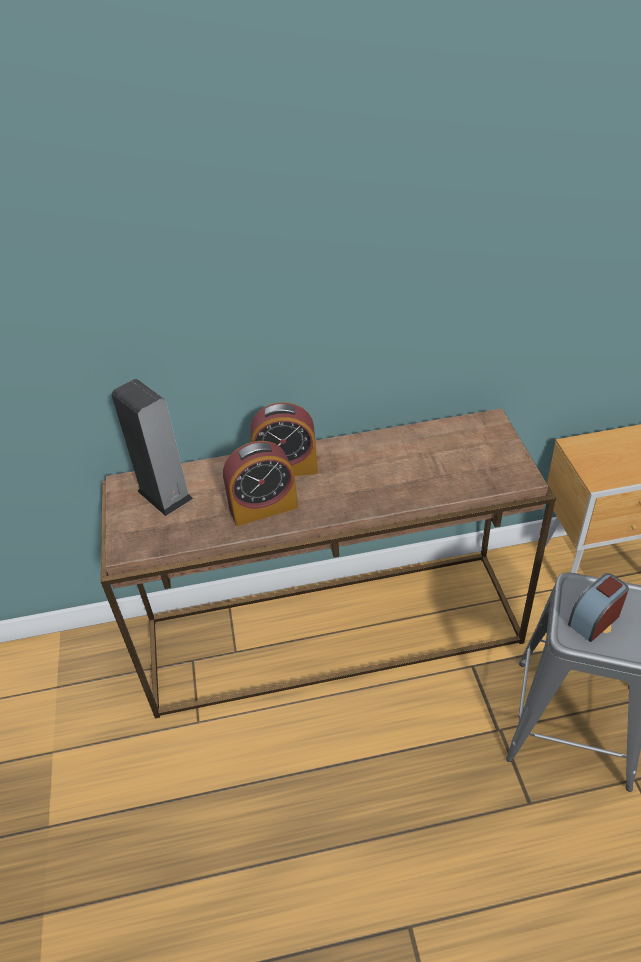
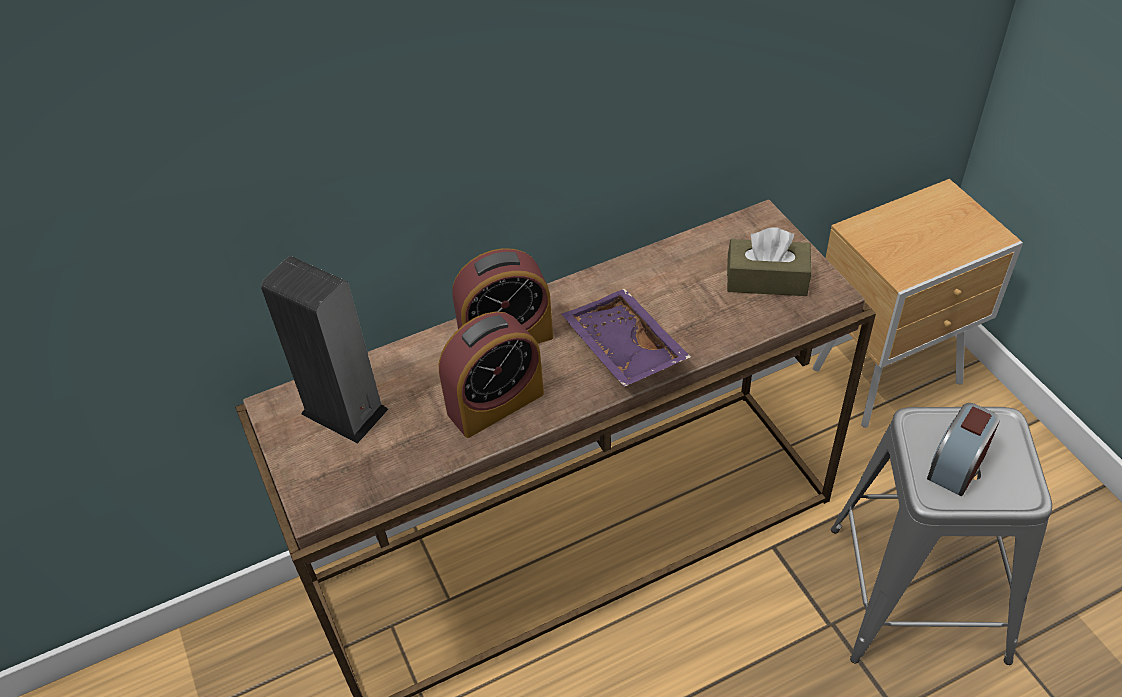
camera: 15 degrees left, 5 degrees up
(361, 488) = (621, 349): none -> purple tray
(480, 460) = (766, 279): none -> brown tissue box

